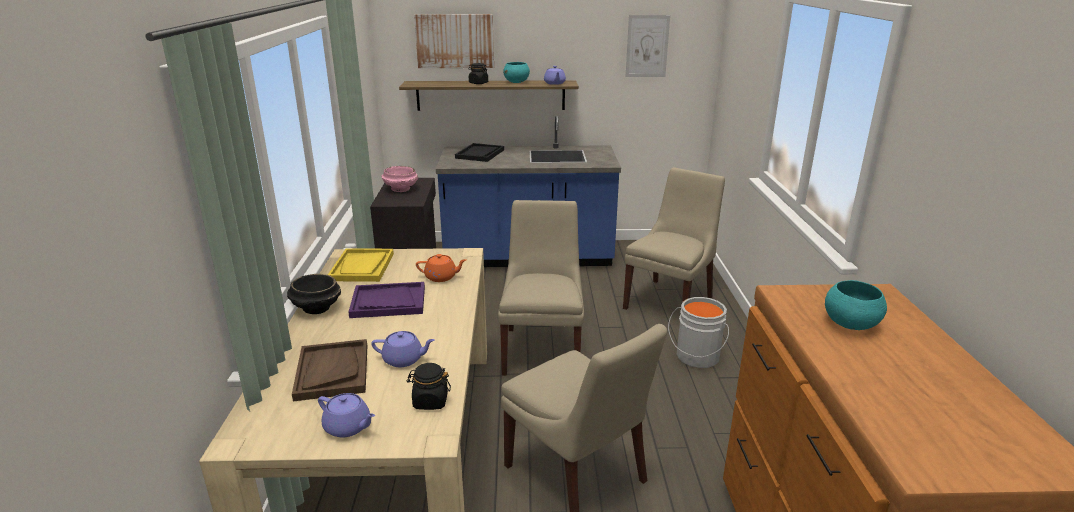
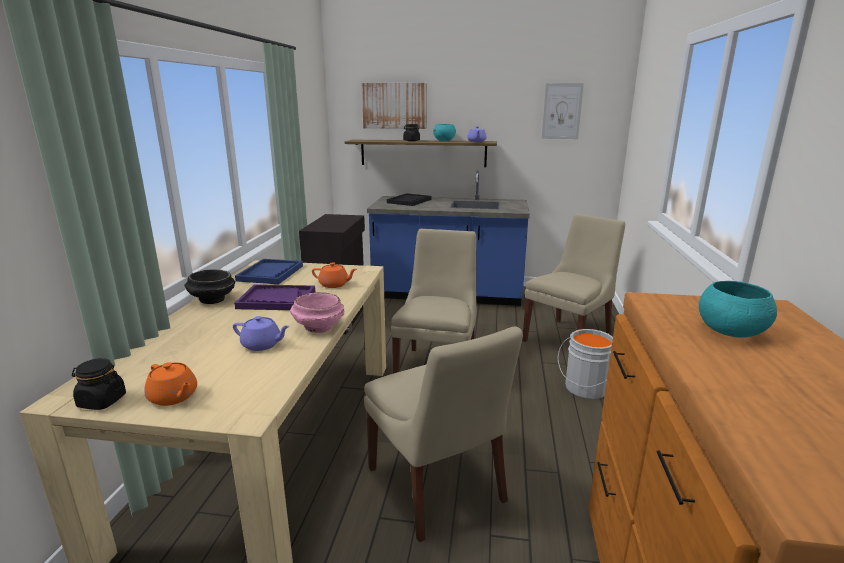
camera: 10 degrees right, 5 degrees down
(332, 371) = (192, 349): brown tray -> none
(348, 427) = (174, 397): purple teapot -> orange teapot
(362, 267) = (270, 273): yellow tray -> blue tray
(400, 189) = (331, 221): pink bowl -> pink bowl (318, 327)
(430, 401) = (265, 382): black jar -> black jar (101, 401)

